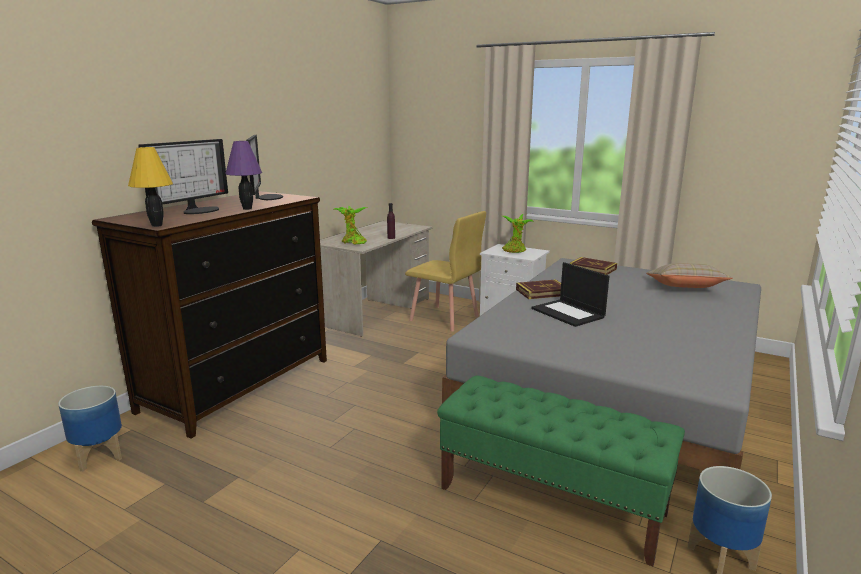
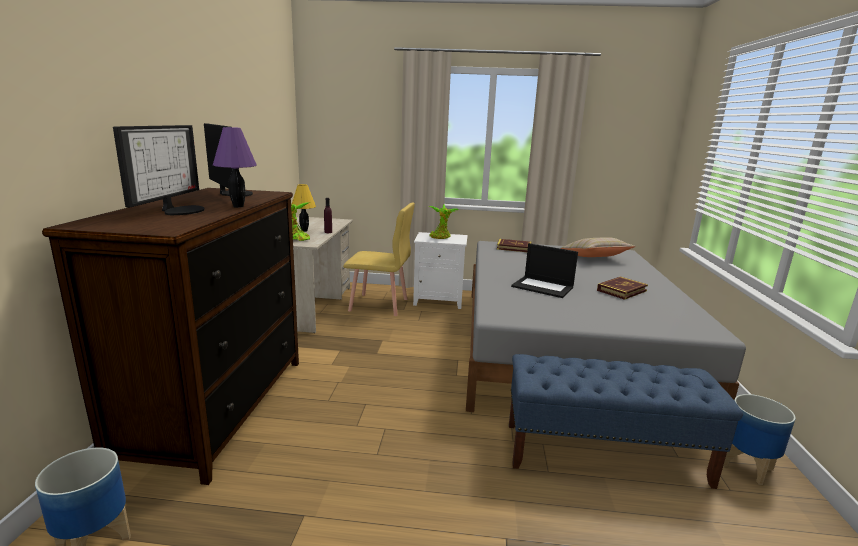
camera: 25 degrees left, 0 degrees up
(157, 225) = (162, 230): yellow table lamp -> yellow table lamp (304, 230)
(542, 292) = (501, 271): book -> book (621, 290)
(551, 500) = (604, 454): green bench -> blue bench

